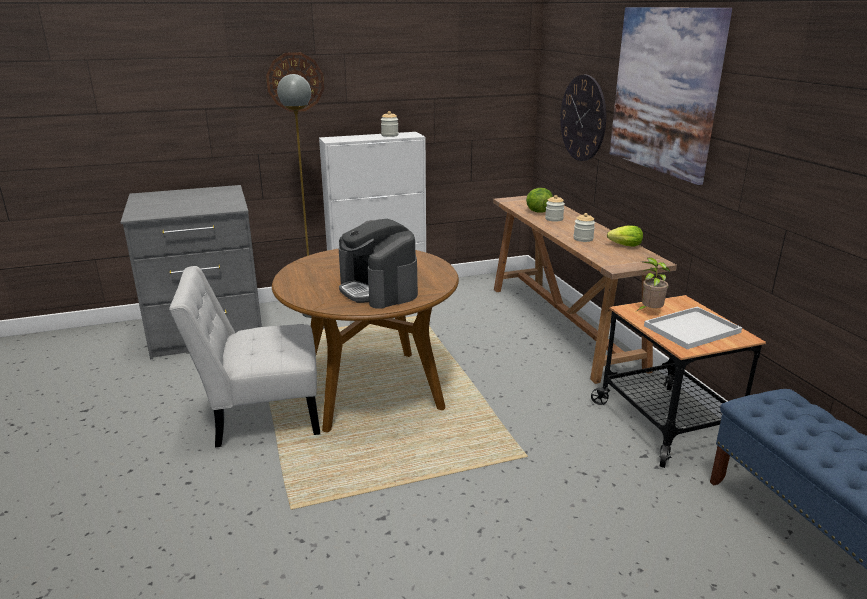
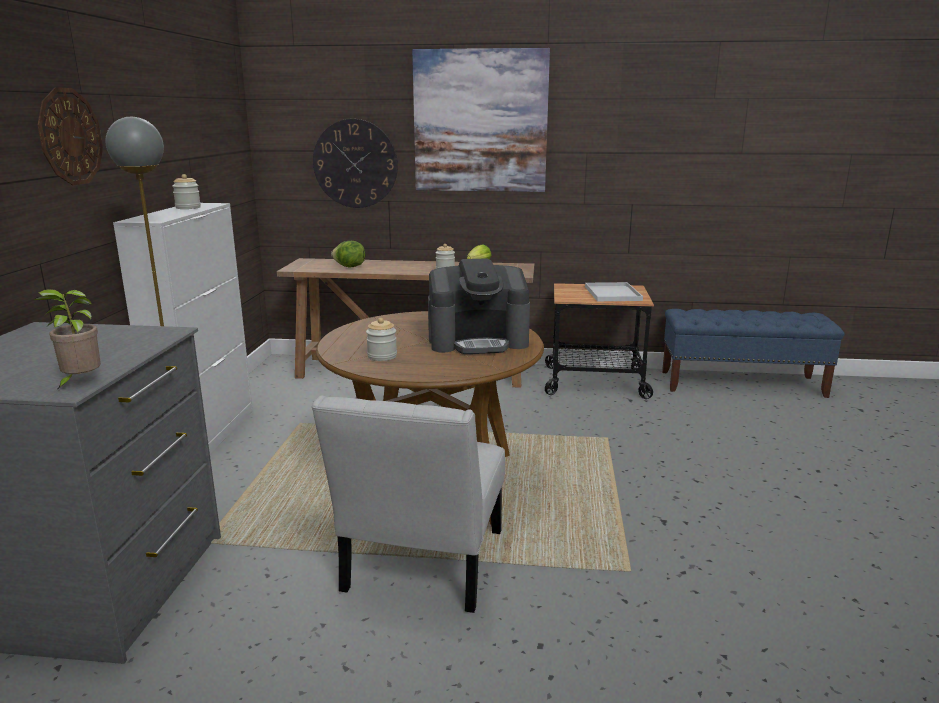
camera: 65 degrees left, 5 degrees down
(554, 219) = (379, 267): jar -> jar (382, 356)
(649, 311) = (574, 295): potted plant -> potted plant (80, 383)

